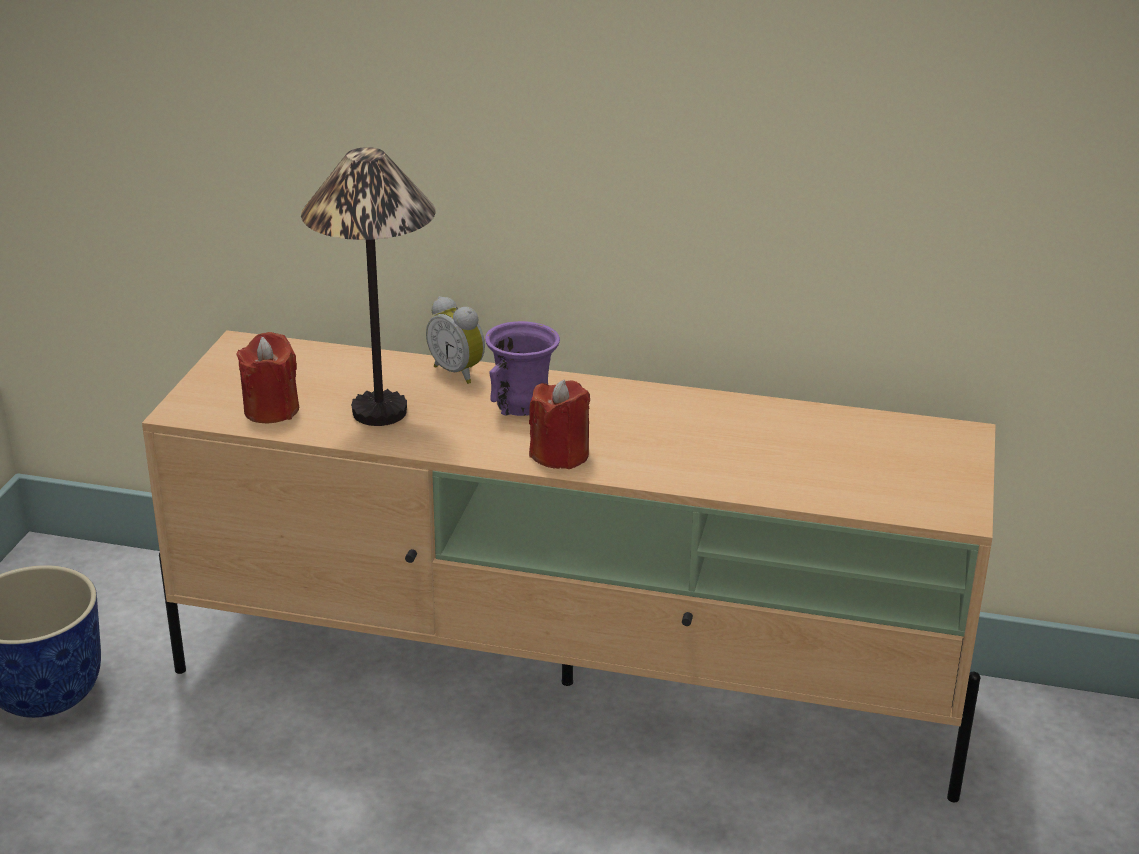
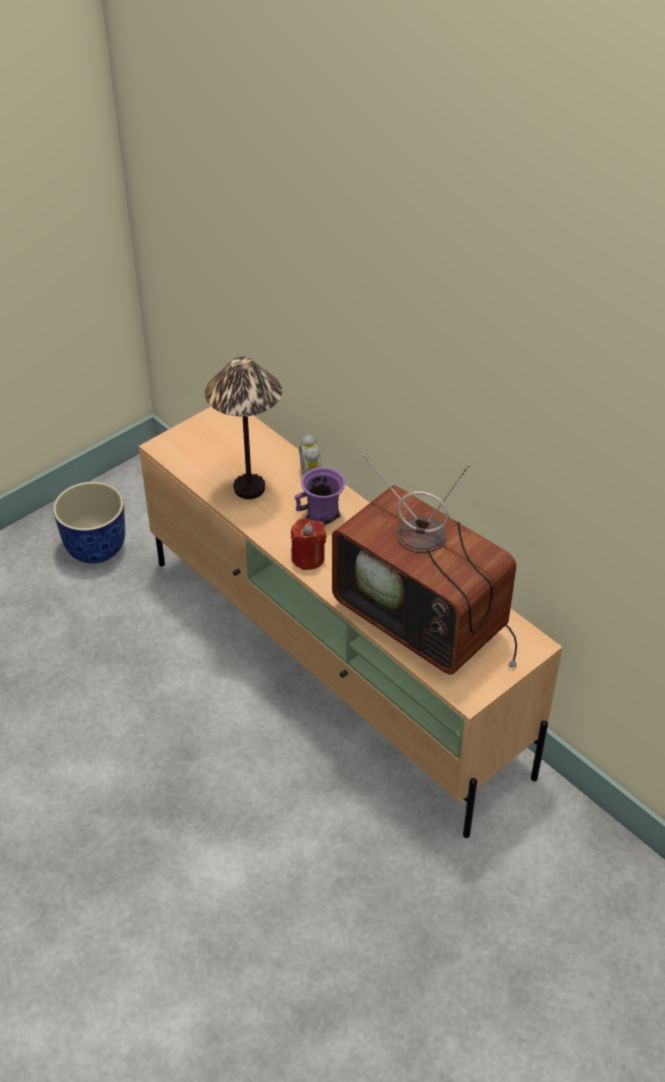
camera: 35 degrees right, 15 degrees up
(271, 410) = (201, 464): red candle -> none
(801, 458) = (427, 619): none -> television

